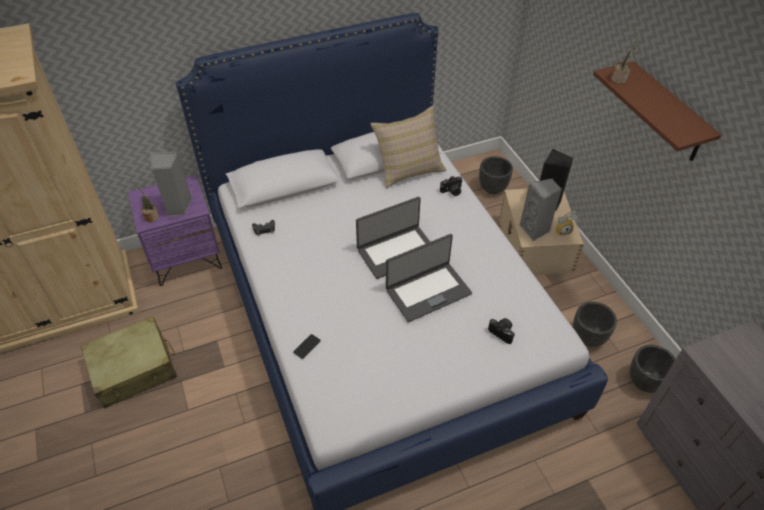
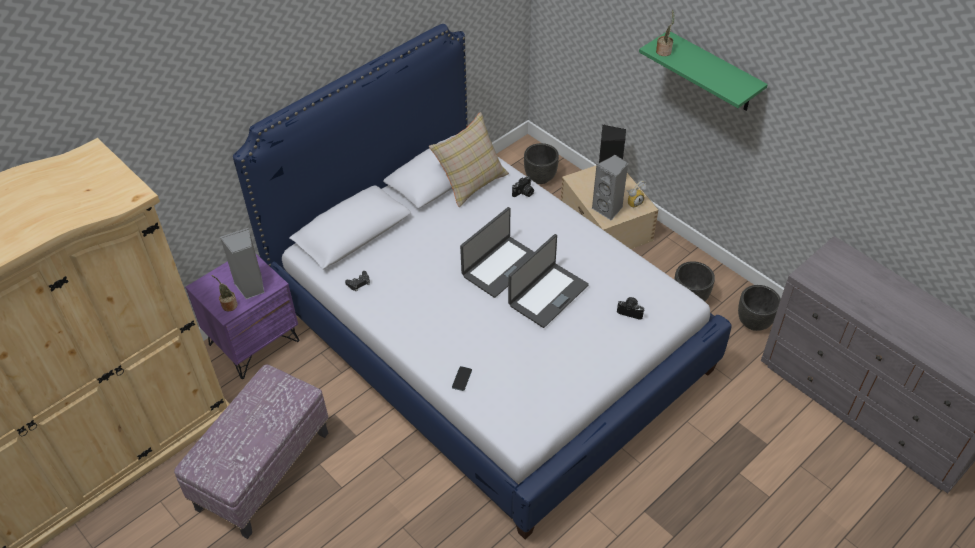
camera: 20 degrees left, 0 degrees up
(134, 369) = (263, 469): beige suitcase -> ottoman
(667, 113) = (713, 73): brown shelf -> green shelf

